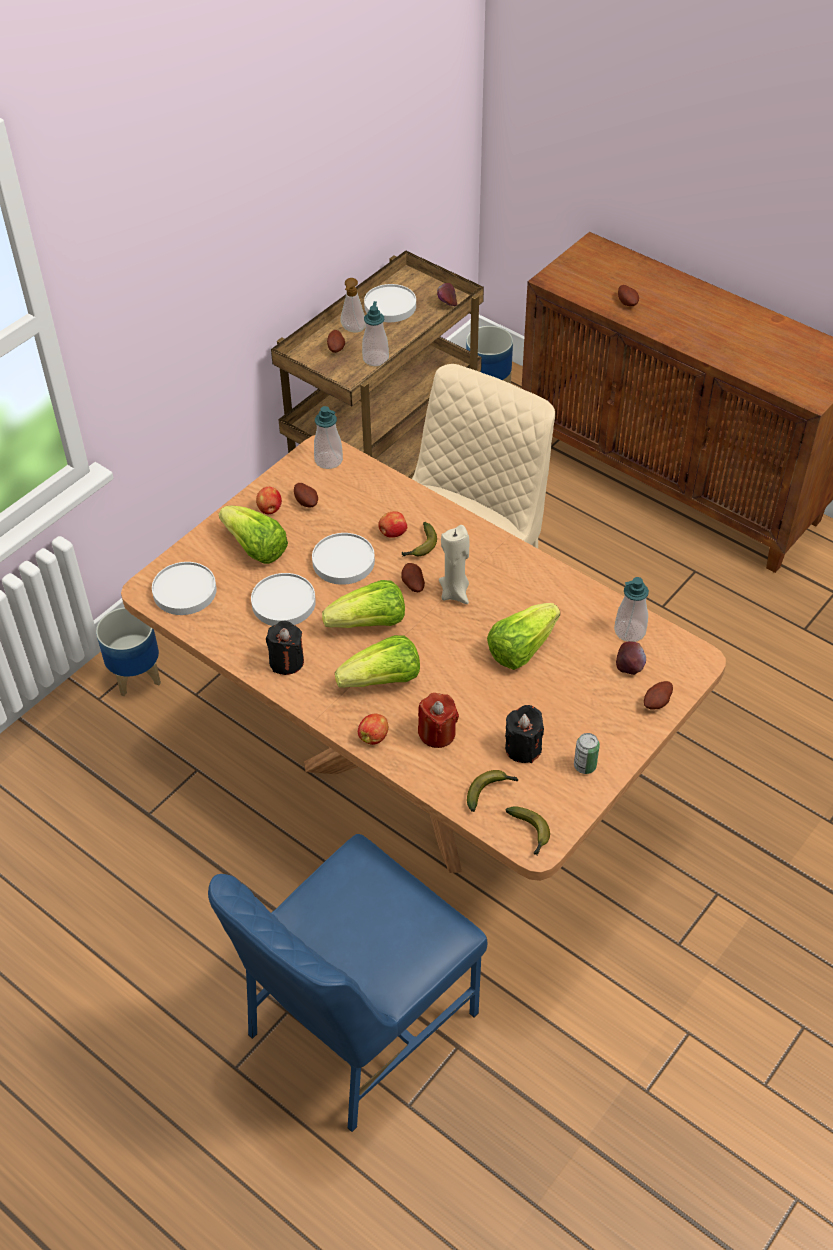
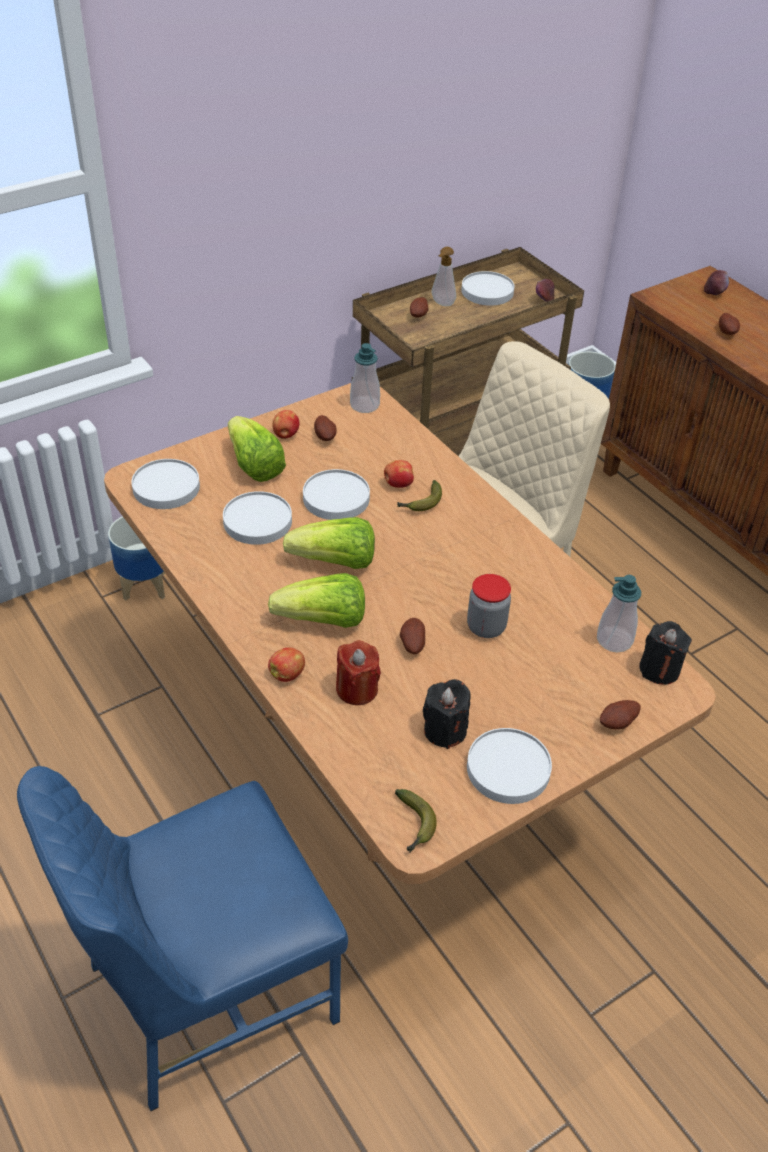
camera: 15 degrees right, 5 degrees down
(286, 661) = (233, 577): black candle -> black candle (659, 669)
(375, 359) = (453, 331): soap dispenser -> none
(412, 585) = (397, 537): potato -> potato (411, 644)
(455, 592) = (438, 555): beige candle -> none
(490, 791) = (388, 766): banana -> none
(521, 648) = (486, 627): lettuce -> jar
(585, 766) = (507, 769): can -> white plate
(629, 667) = (600, 677): apple -> apple (714, 292)

